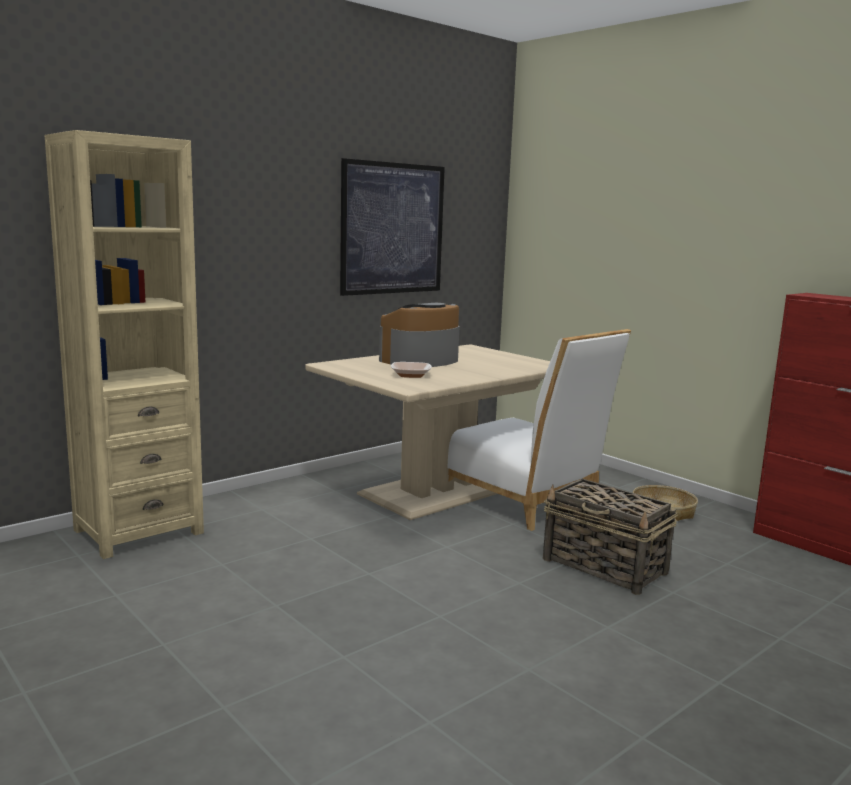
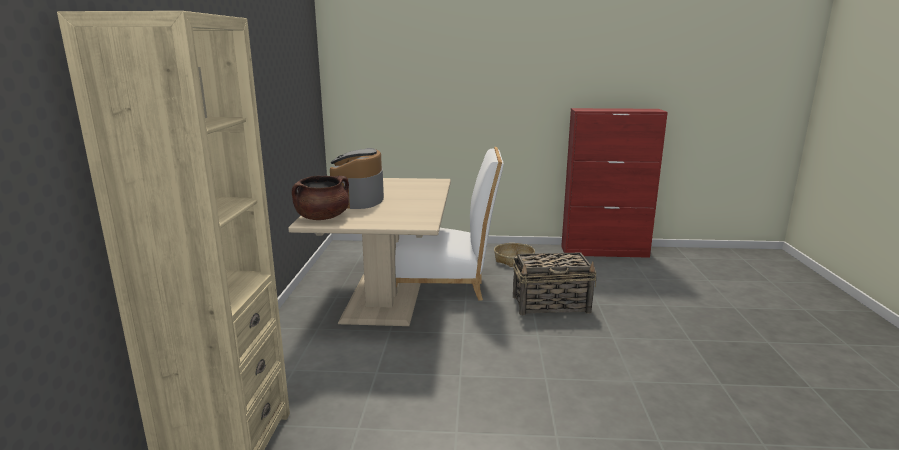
camera: 45 degrees left, 5 degrees up
(347, 364) = (322, 218): none -> brown cooking pot
(392, 228) = (279, 88): picture -> none
(410, 375) = (391, 213): bowl -> none

